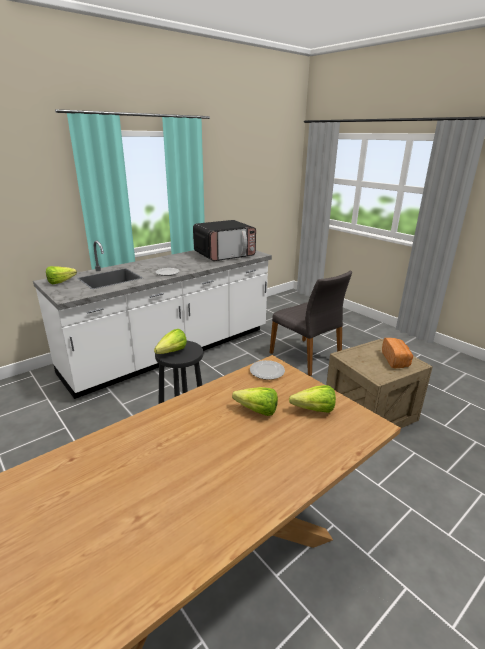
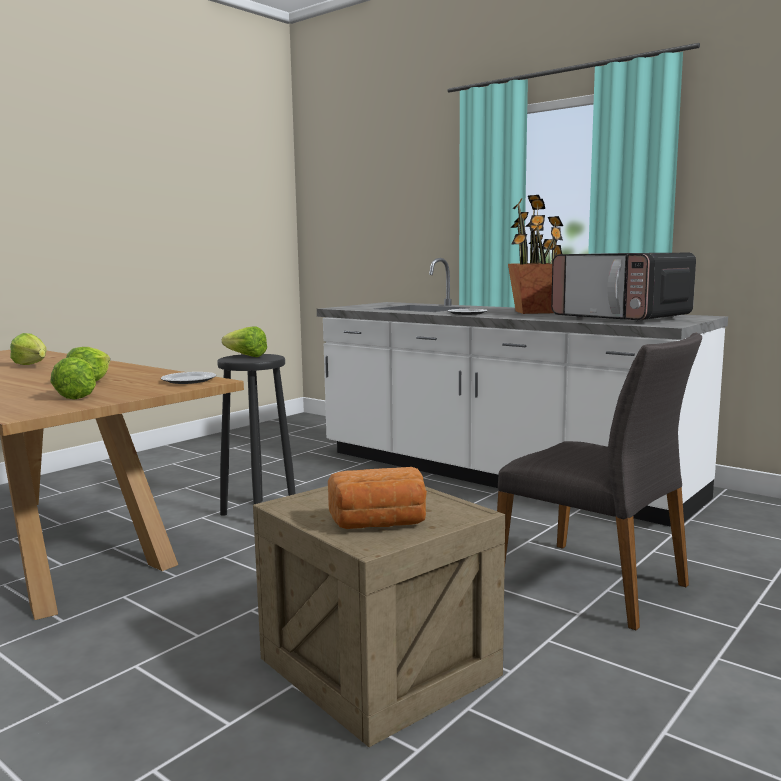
camera: 80 degrees right, 15 degrees down
(63, 282) = (389, 304): lettuce -> lettuce (33, 366)
(177, 261) = (535, 312): none -> potted plant
(306, 357) = (594, 584): grey chair -> grey chair turned 90 degrees counterclockwise

